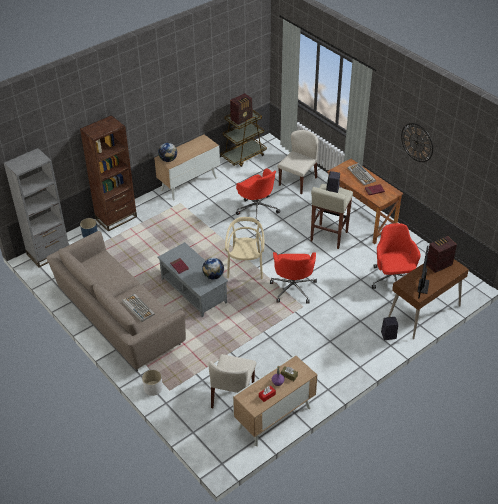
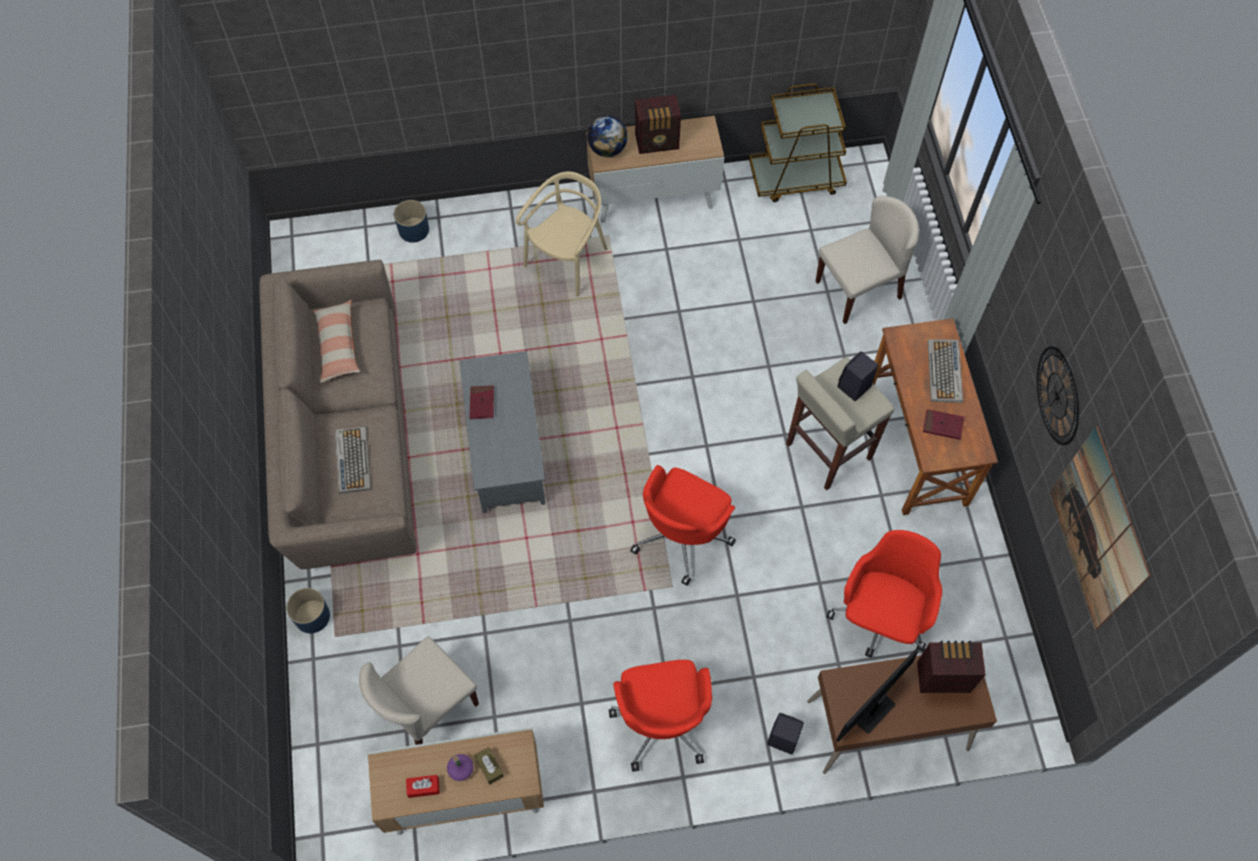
camera: 30 degrees right, 20 degrees up
(48, 253) = (323, 238): grey bookcase -> none
(98, 272) = (338, 346): none -> pillow
(116, 218) = (478, 215): brown bookcase -> none
(153, 388) = (312, 616): white planter -> blue planter
(213, 276) = (525, 456): globe -> none
(242, 119) = (803, 115): radio -> radio (658, 142)
(245, 267) = (628, 443): beige chair -> beige chair (567, 260)
(257, 209) = (738, 317): red office chair -> red office chair (662, 721)
(462, 175) = (1098, 530): none -> picture

